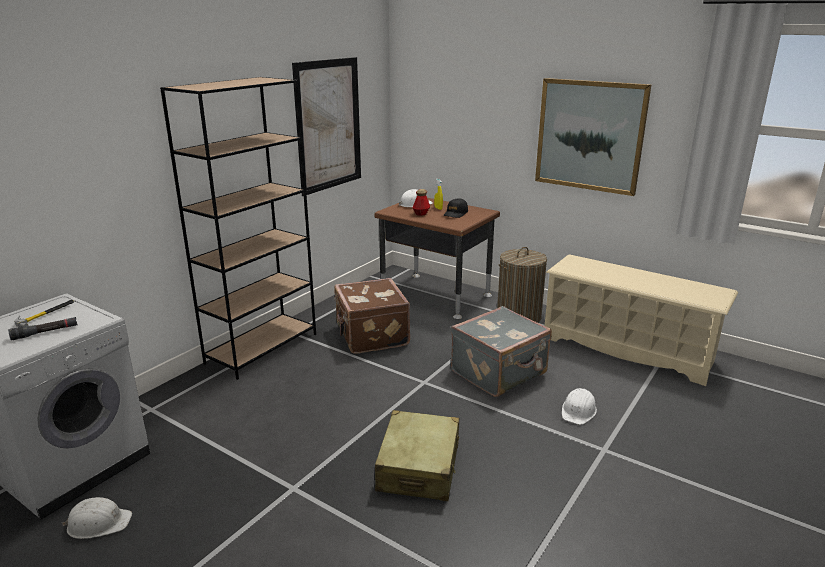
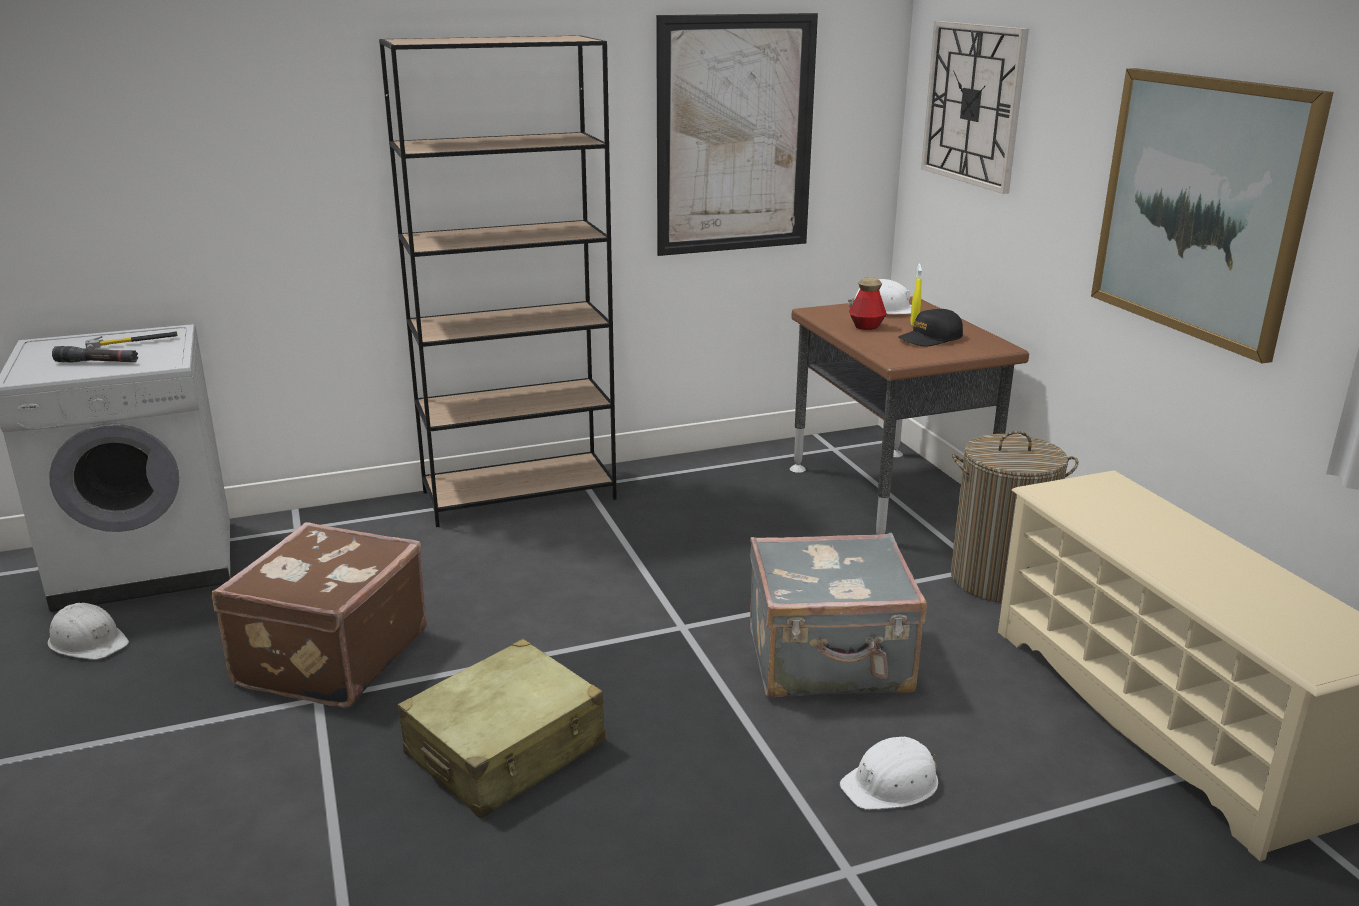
camera: 35 degrees right, 0 degrees up
(370, 336) = (693, 527): brown suitcase -> brown suitcase (329, 657)
(442, 98) = (973, 104): none -> wall clock

